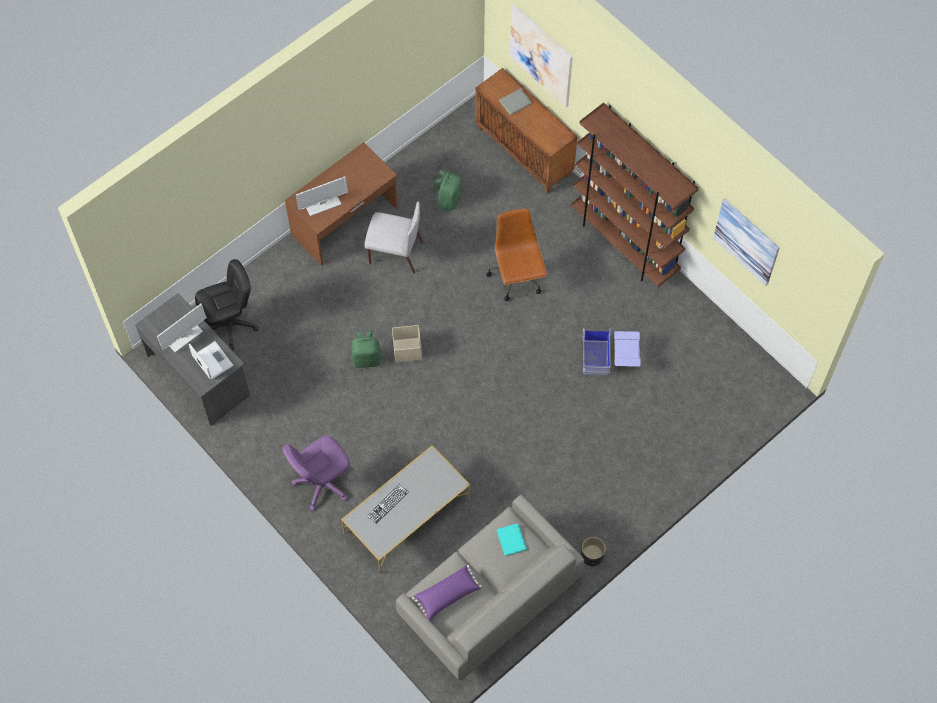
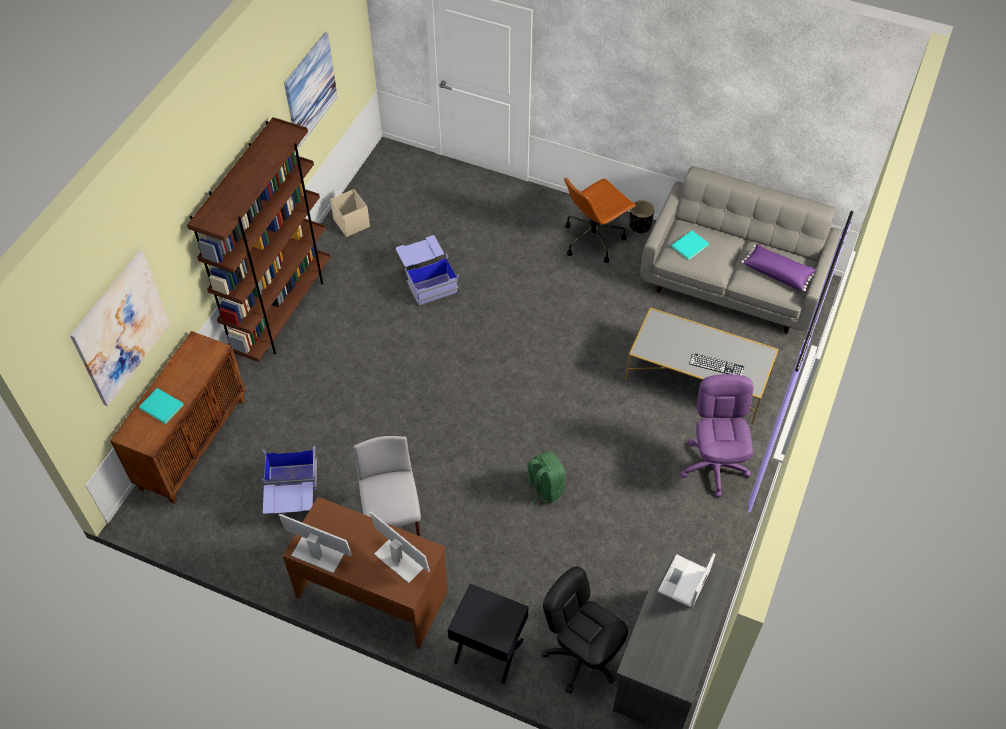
camera: 115 degrees left, 10 degrees down
(183, 337) = (673, 632): monitor -> monitor (318, 555)
(265, 272) = (488, 651): none -> black nightstand
(322, 483) = (714, 466): purple office chair -> purple office chair turned 120 degrees counterclockwise
(406, 350) = (512, 454): beige storage box -> beige storage box (351, 223)
(447, 199) = (292, 495): green backpack -> blue storage box
(516, 102) = (161, 405): grey book -> turquoise book
(517, 277) = (368, 388): brown office chair -> brown office chair (593, 239)

